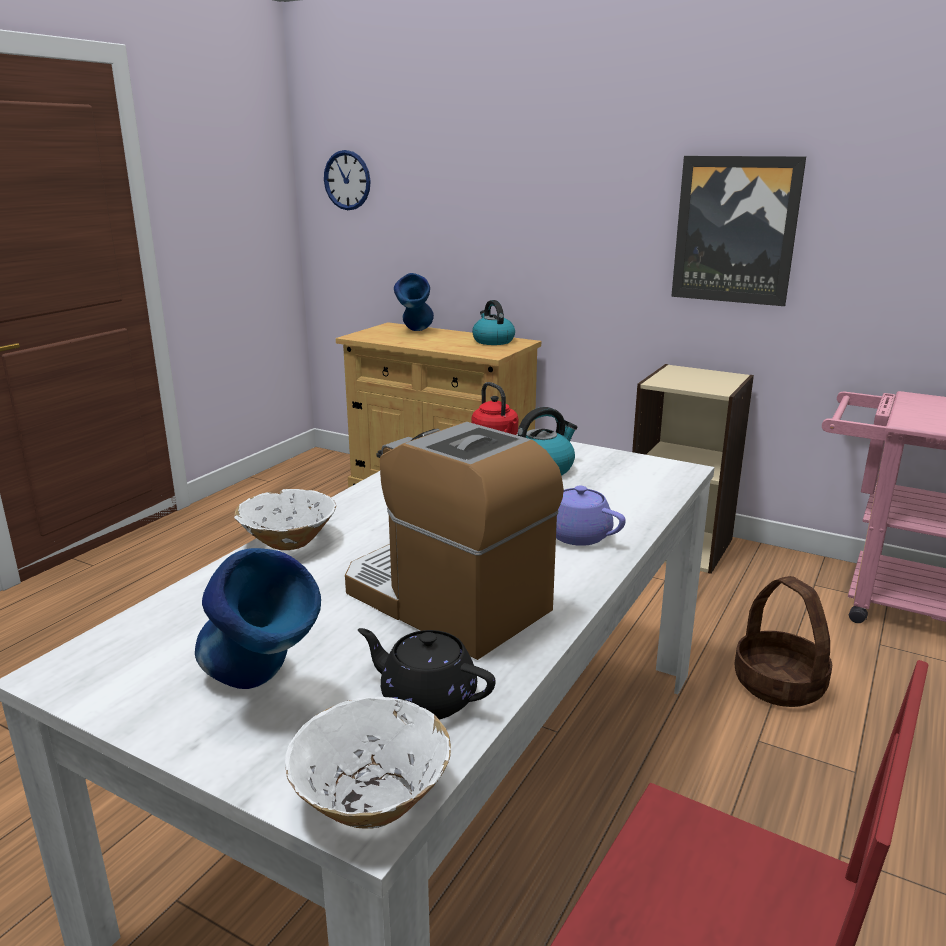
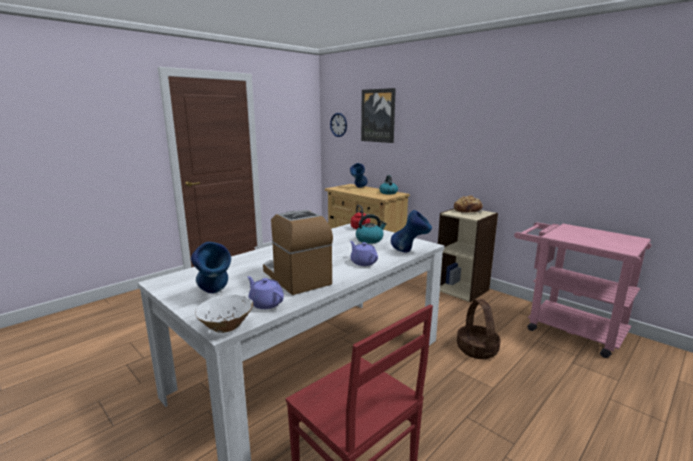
camera: 15 degrees right, 5 degrees down
(289, 542) = (256, 254): white bowl -> none
(426, 698) = (265, 303): black teapot -> purple teapot
(657, 492) = (410, 252): none -> blue vase
(690, 374) = (468, 210): none -> bread
(735, 230) = (490, 147): picture -> picture (378, 115)

